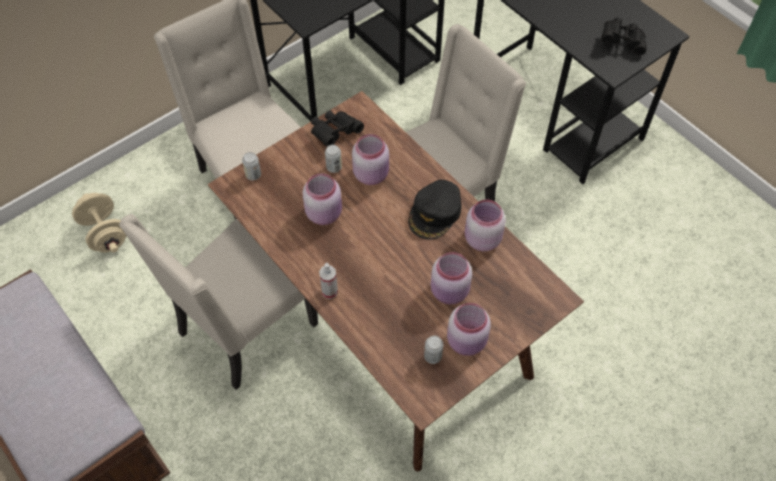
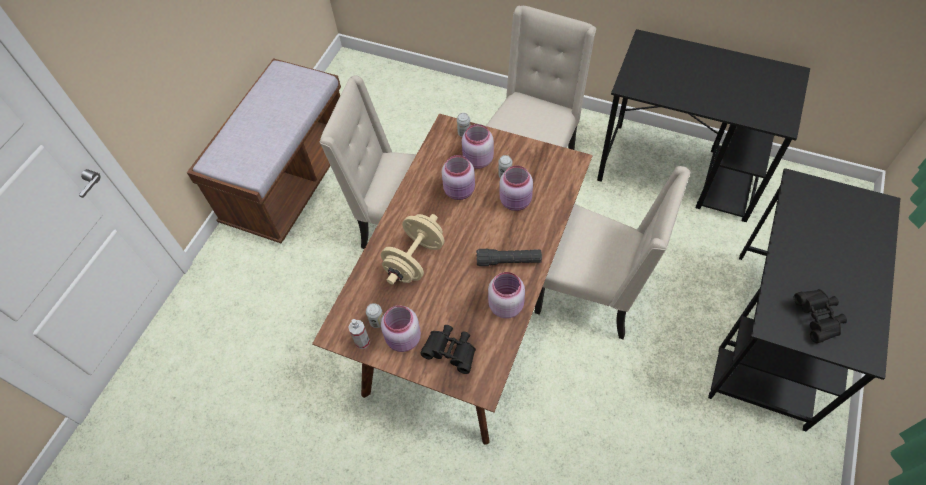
camera: 65 degrees right, 0 degrees up
(105, 233) = (430, 113): beige dumbbell -> beige dumbbell (415, 260)
(329, 291) = (394, 228): spray bottle -> spray bottle (362, 342)
(335, 133) = (537, 159): black binoculars -> black binoculars (451, 352)
(435, 213) = (508, 261): black cap -> black flashlight
(450, 292) = (441, 306): pink jar -> pink jar (477, 160)

